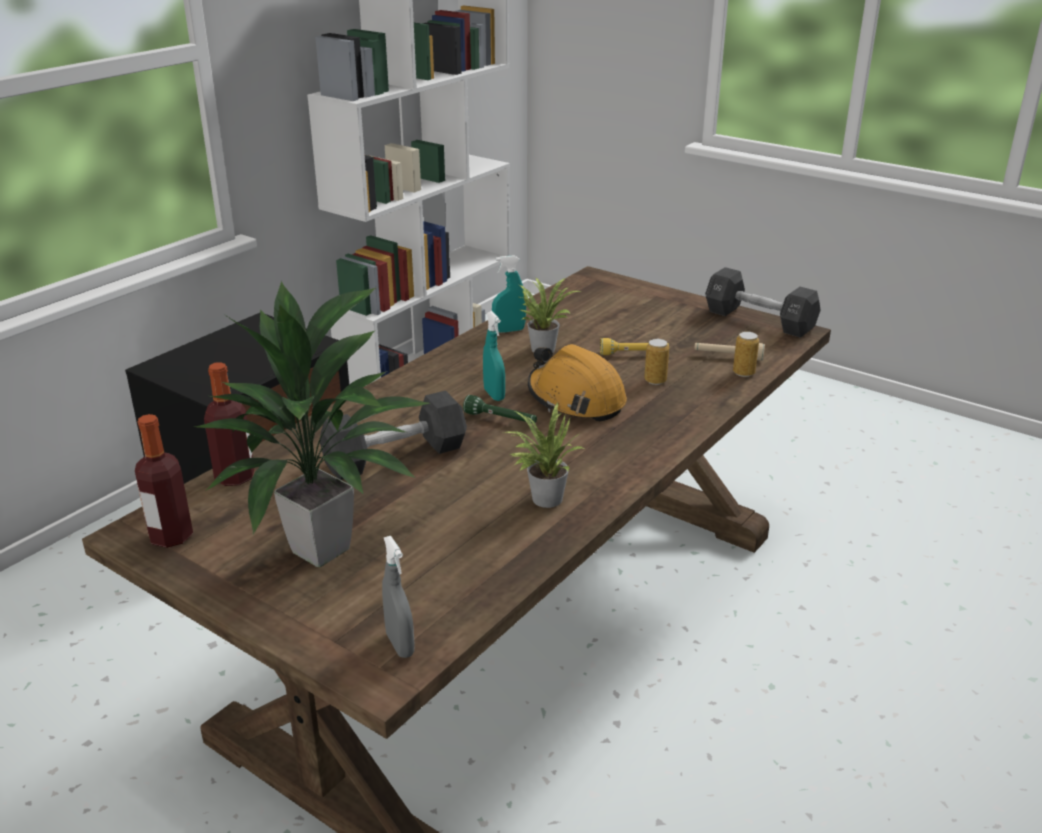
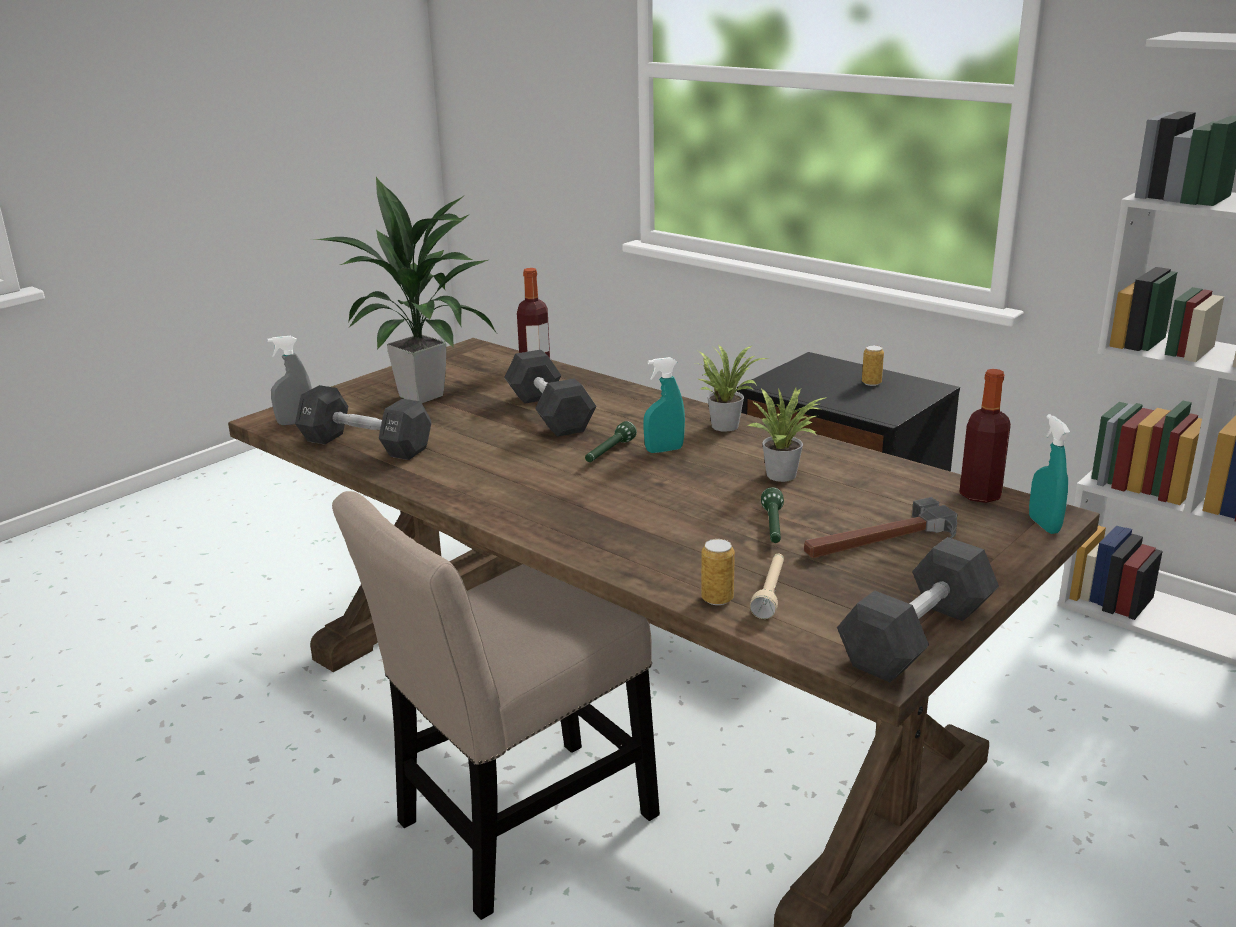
camera: 95 degrees right, 5 degrees down
(171, 536) = (462, 357): bottle -> bottle (980, 495)
(479, 569) = (365, 445): none -> black dumbbell
(509, 330) = (834, 458): turquoise spray bottle -> turquoise spray bottle (1044, 525)
(543, 499) = (455, 468): potted plant -> potted plant (725, 424)
(575, 399) = (650, 489): orange hard hat -> none
(634, 354) = (773, 527): yellow flashlight -> green flashlight
(643, 323) = (880, 540): none -> hammer
(655, 380) = (695, 536): can -> can (871, 383)
(691, 679) = (517, 827): none -> beige chair

